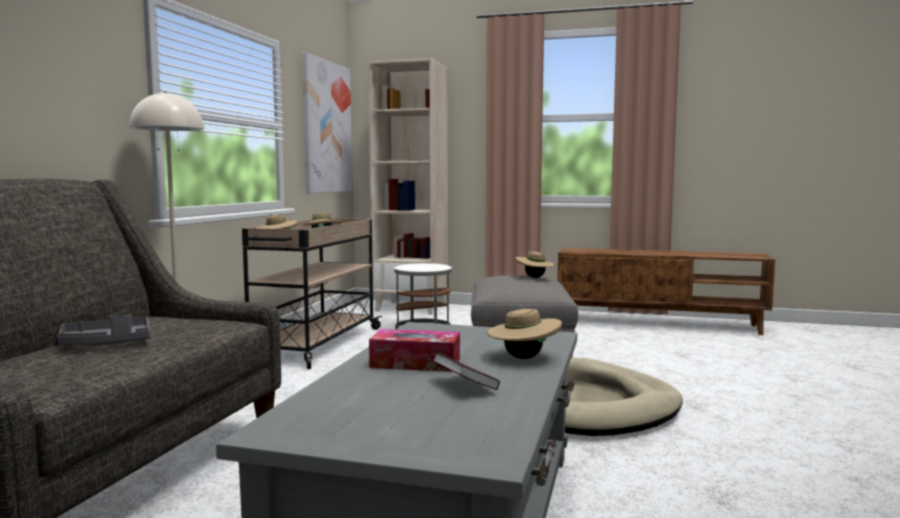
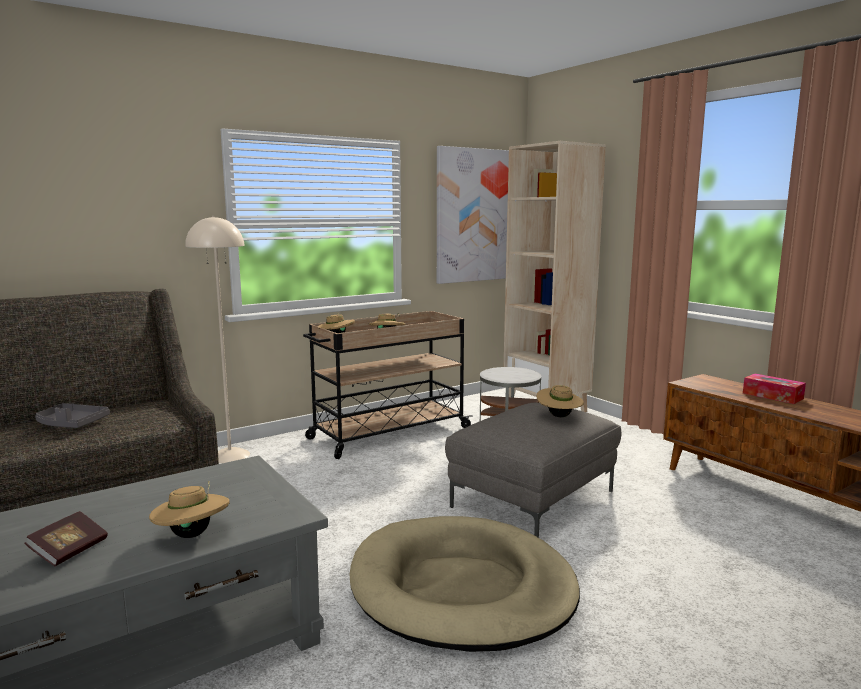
camera: 40 degrees right, 5 degrees up
(415, 363) = (122, 510): tissue box -> tissue box (772, 396)

